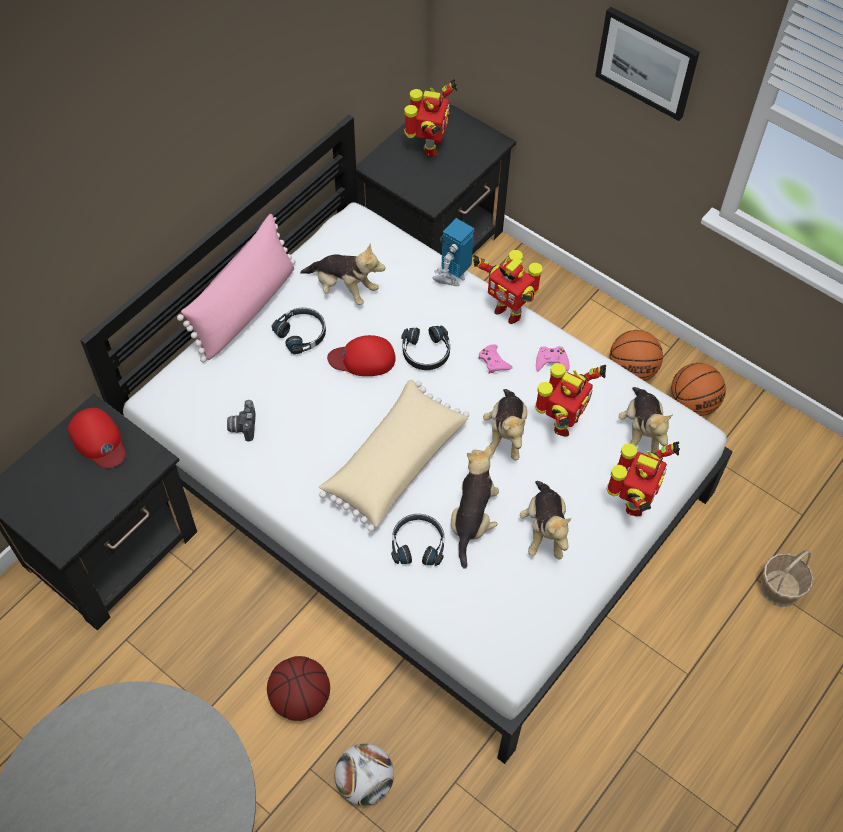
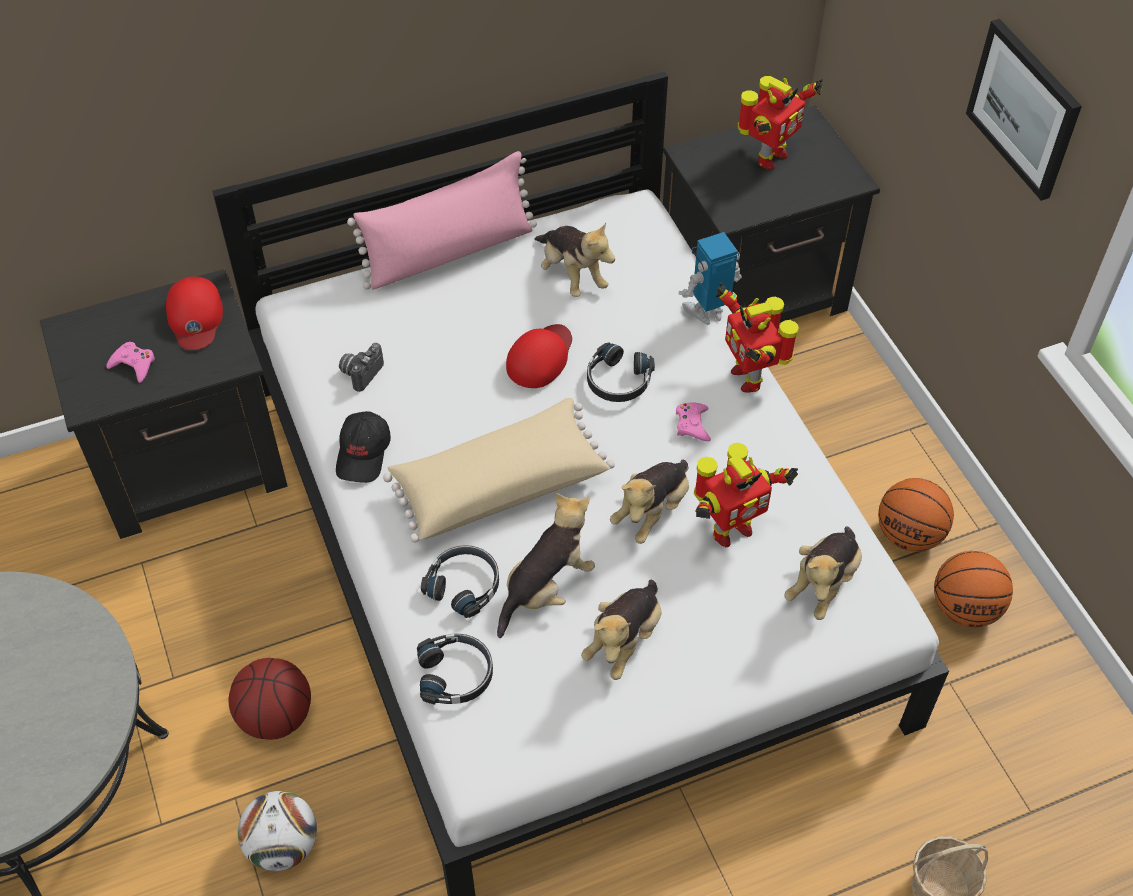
camera: 30 degrees right, 5 degrees down
(286, 484) = (364, 454): none -> black cap
(302, 334) = (492, 303): black headphones -> black headphones (456, 674)
(363, 359) = (540, 357): red cap -> red cap turned 90 degrees clockwise
(551, 361) = (764, 454): pink game controller -> pink game controller (134, 365)
(633, 503) = (756, 661): toy robot -> none

